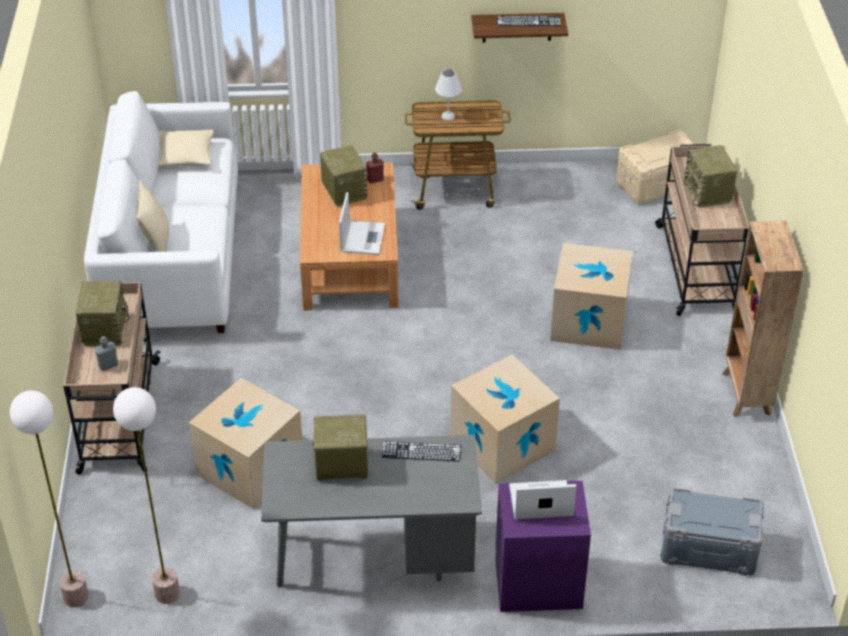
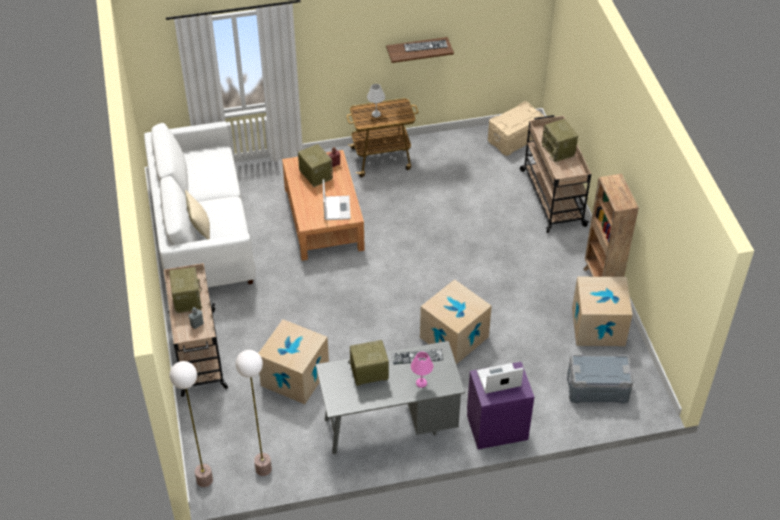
camera: 10 degrees left, 5 degrees up
(185, 156) = (202, 163): beige pillow -> none
(418, 490) = (422, 383): none -> pink table lamp
(589, 321) = (491, 244): cardboard box -> cardboard box (598, 326)

